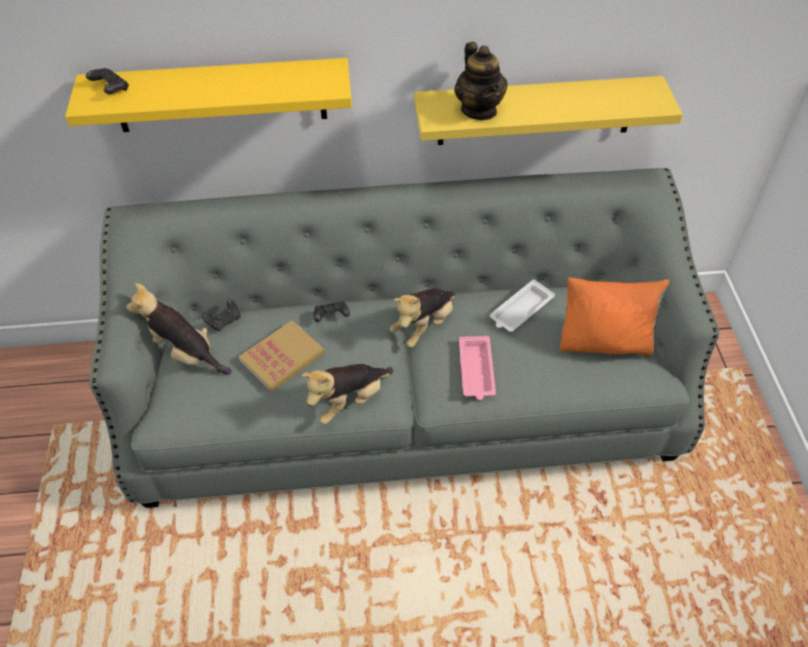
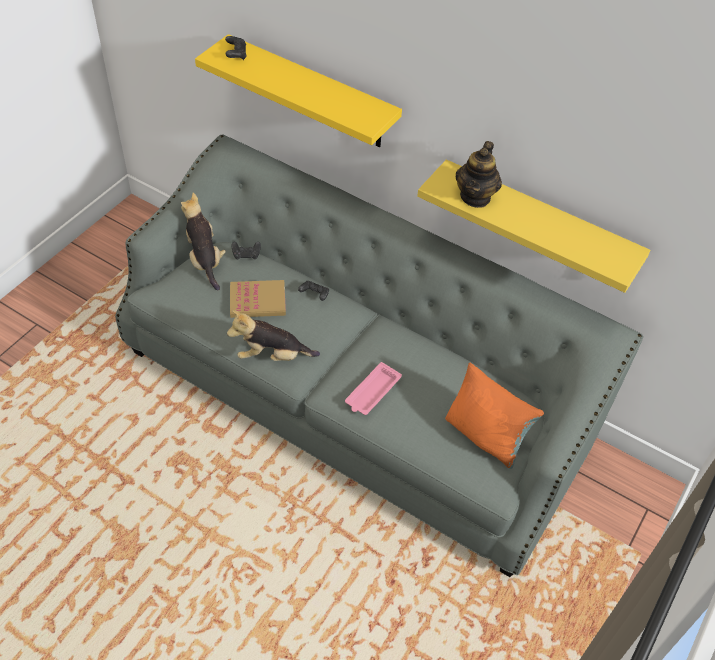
camera: 35 degrees right, 0 degrees up
(424, 326) = (371, 341): plush toy -> none
(520, 310) = (446, 373): white tray -> none

